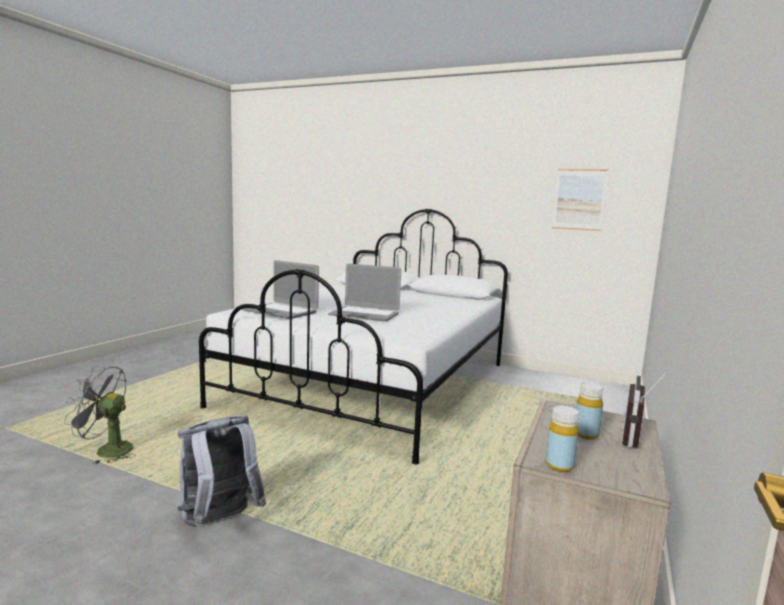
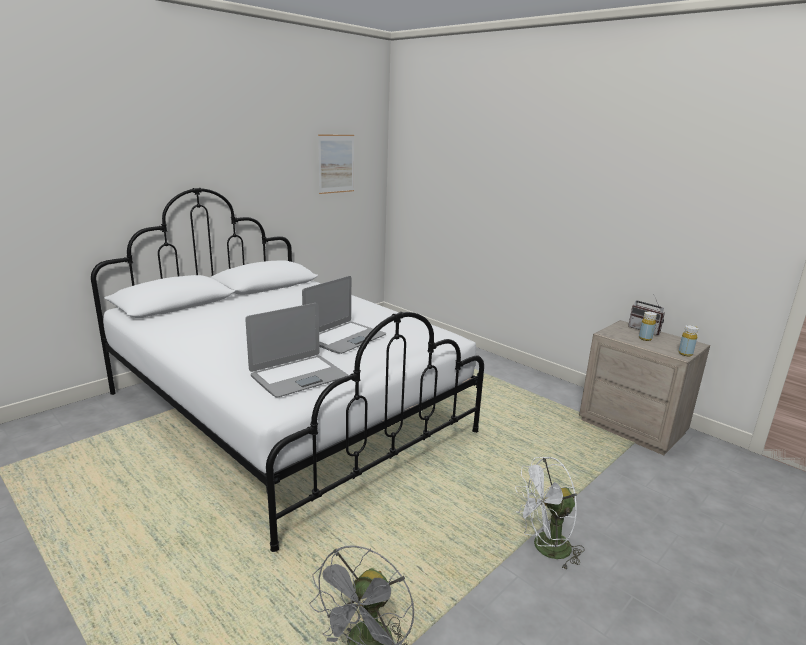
camera: 70 degrees left, 10 degrees up
(219, 521) = (545, 549): grey backpack -> white fan

